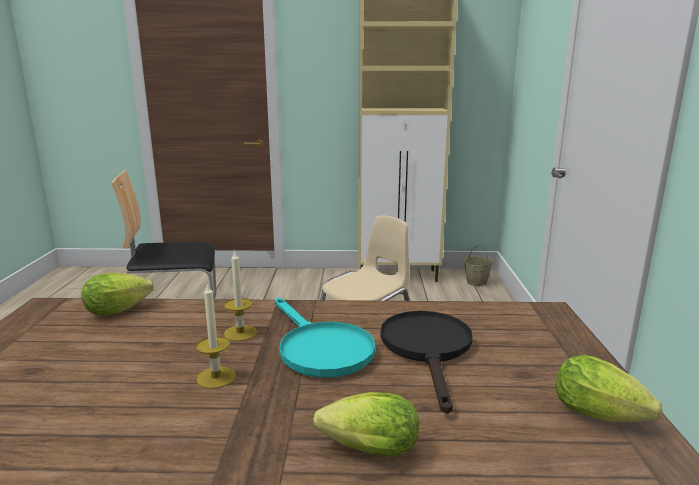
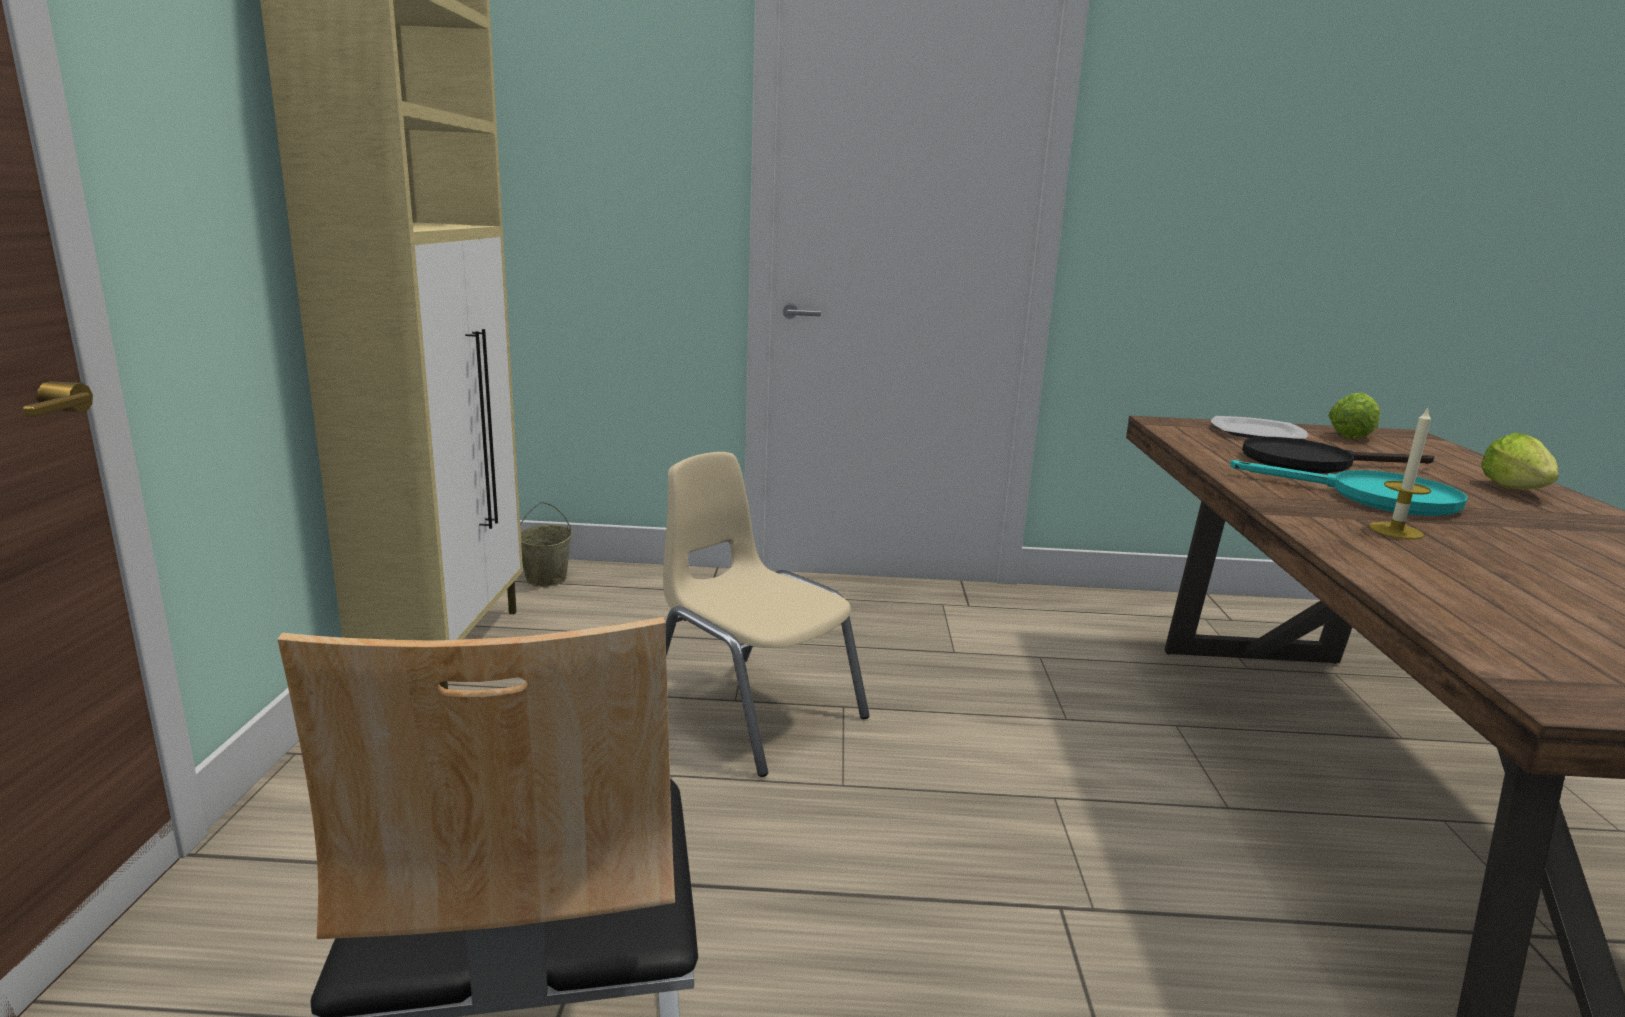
camera: 90 degrees left, 0 degrees up
(121, 310) = (1449, 612): lettuce -> none
(216, 377) = (1515, 539): candle -> none
(319, 348) = (1374, 497): turquoise frying pan -> turquoise frying pan turned 60 degrees clockwise
(547, 350) = (1256, 432): none -> plate

